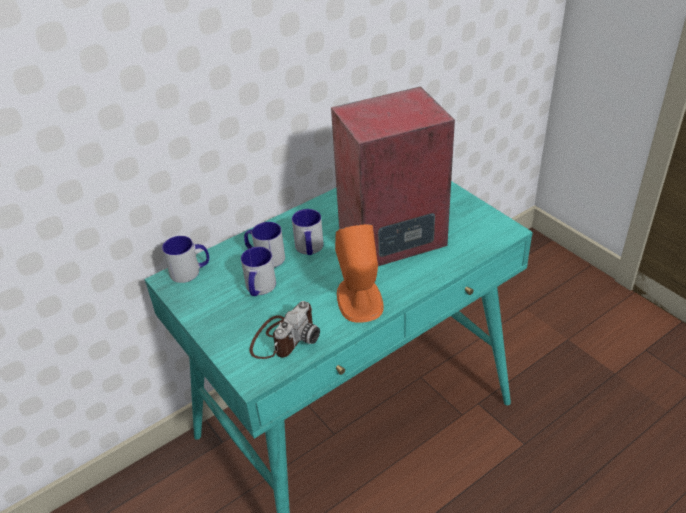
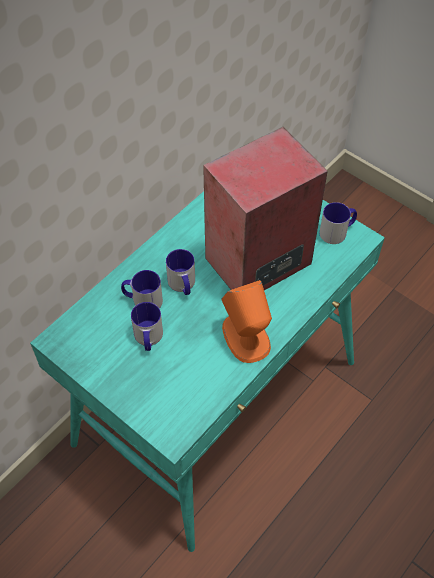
camera: 15 degrees left, 15 degrees up
(190, 271) = (74, 327): mug -> mug (337, 231)
(283, 337) = (188, 389): camera -> none

